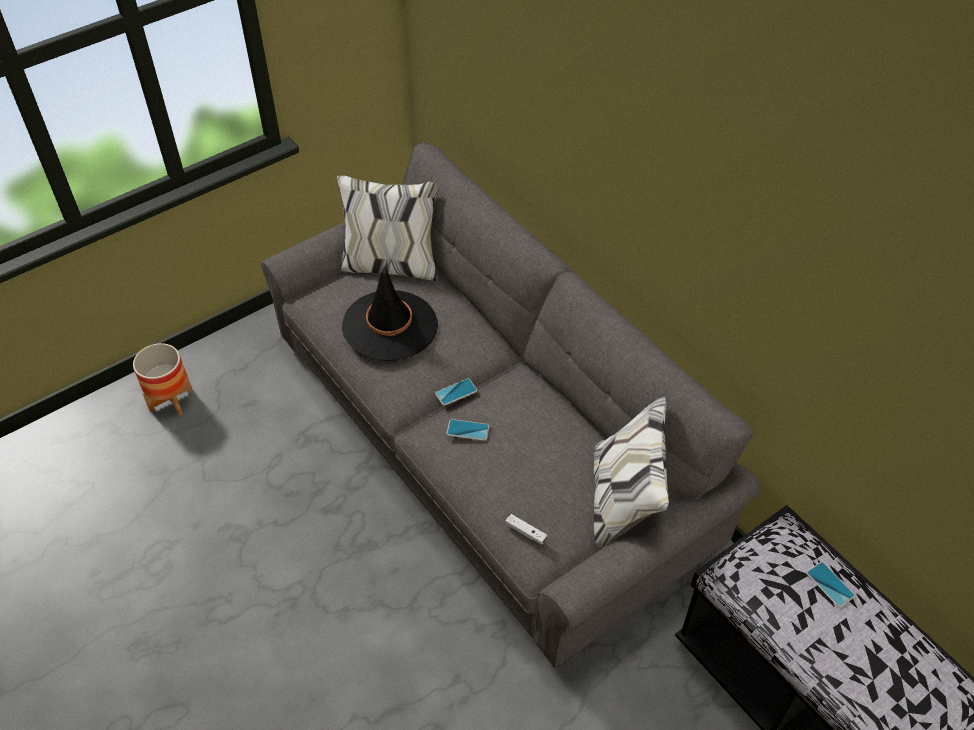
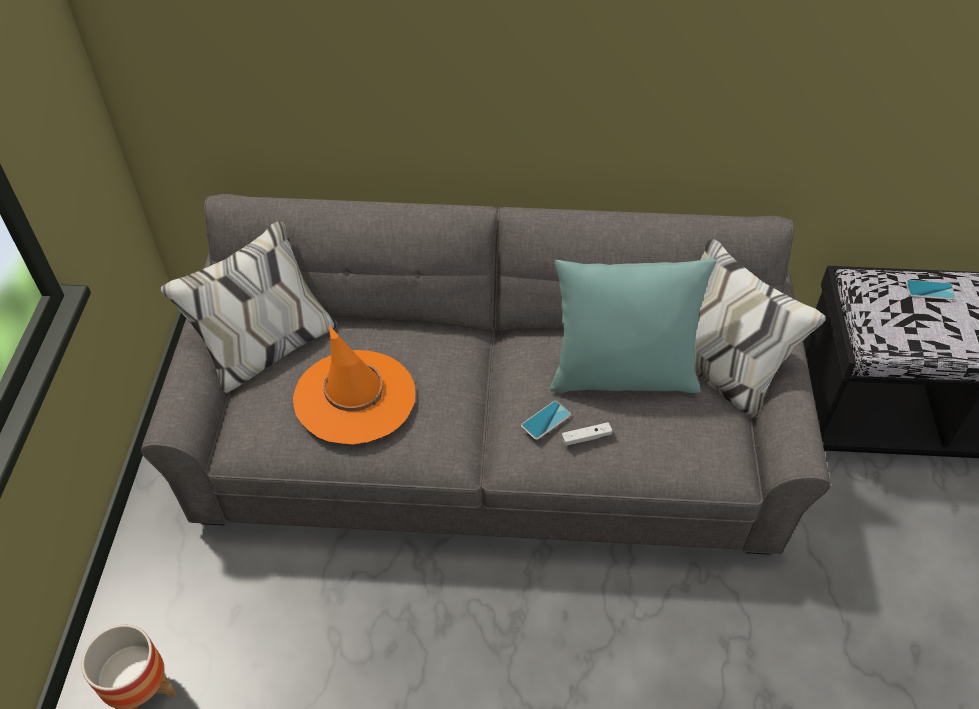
camera: 50 degrees left, 0 degrees up
(390, 326) = (355, 397): black hat -> orange hat
(456, 392) = (484, 402): phone -> none
(526, 532) = (699, 454): white game controller -> white game controller (586, 437)
(549, 447) = (622, 375): none -> turquoise pillow

